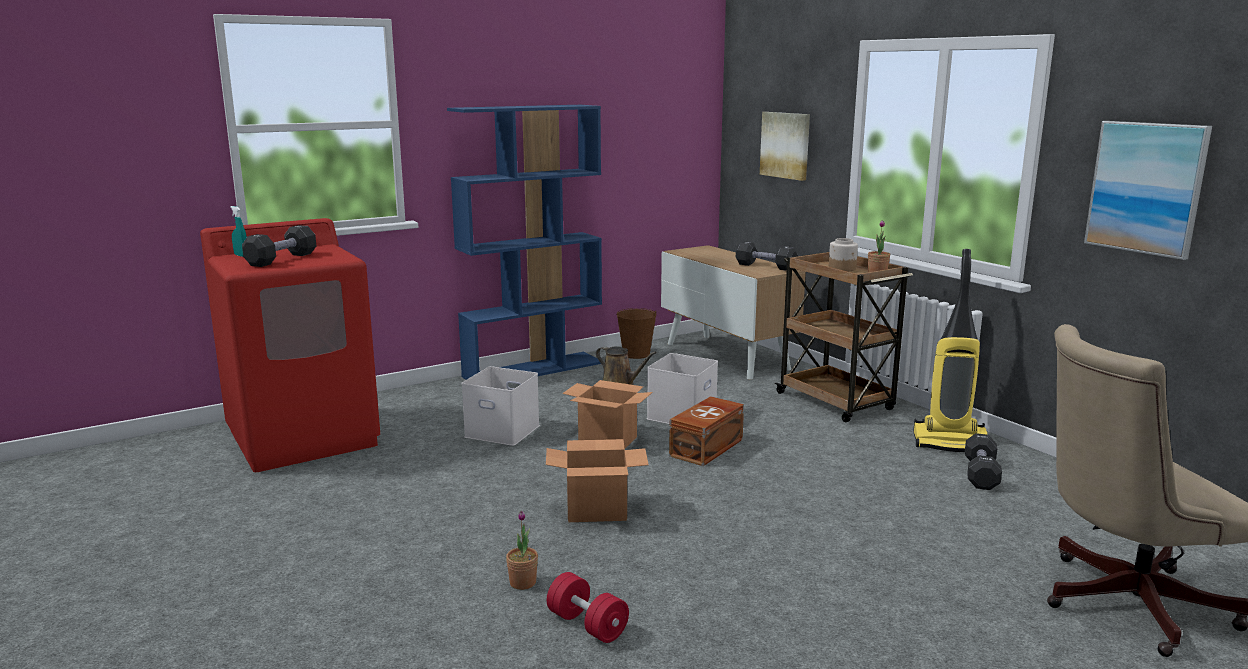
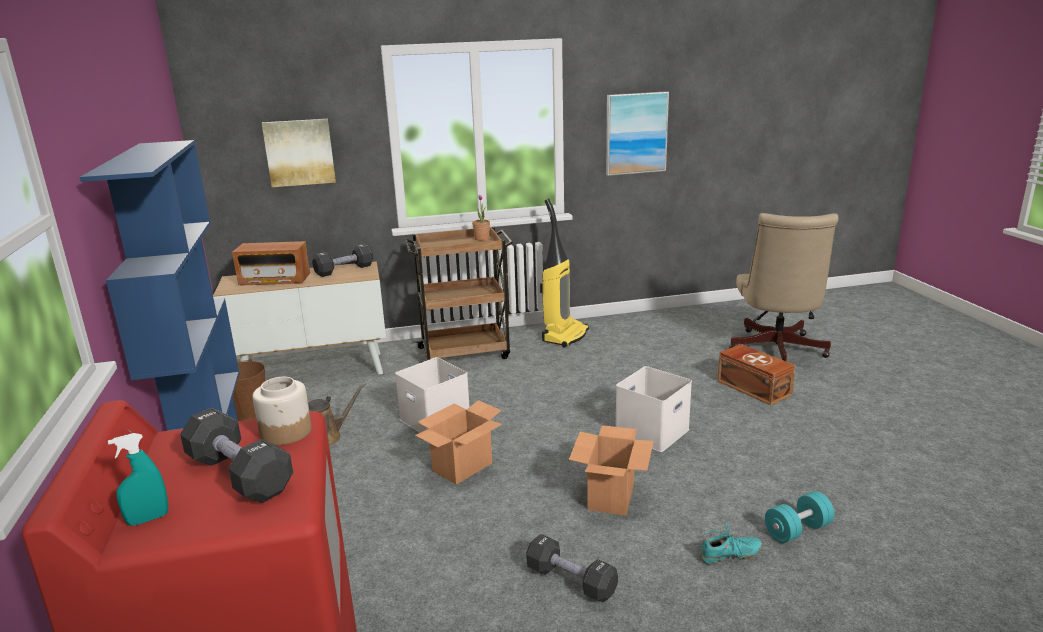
camera: 70 degrees left, 5 degrees up
(504, 431) = (388, 529): white storage box -> white storage box (651, 431)
(523, 583) = (730, 555): potted plant -> turquoise shoe
(587, 625) = (797, 530): red dumbbell -> turquoise dumbbell
(708, 447) = (514, 421): brown storage box -> brown storage box (753, 387)
(715, 256) = (274, 280): none -> radio
(842, 268) = (451, 243): jar -> jar (286, 432)
(980, 474) = (616, 340): black dumbbell -> black dumbbell (571, 581)

